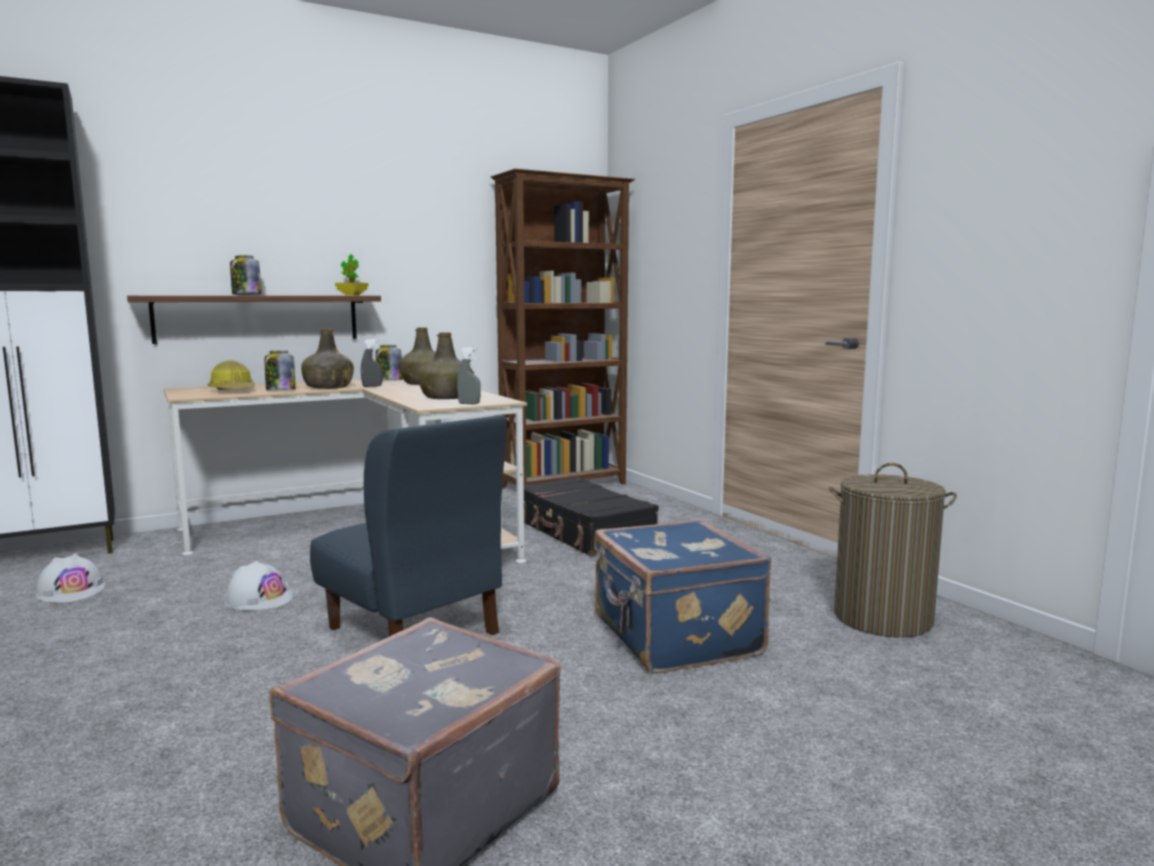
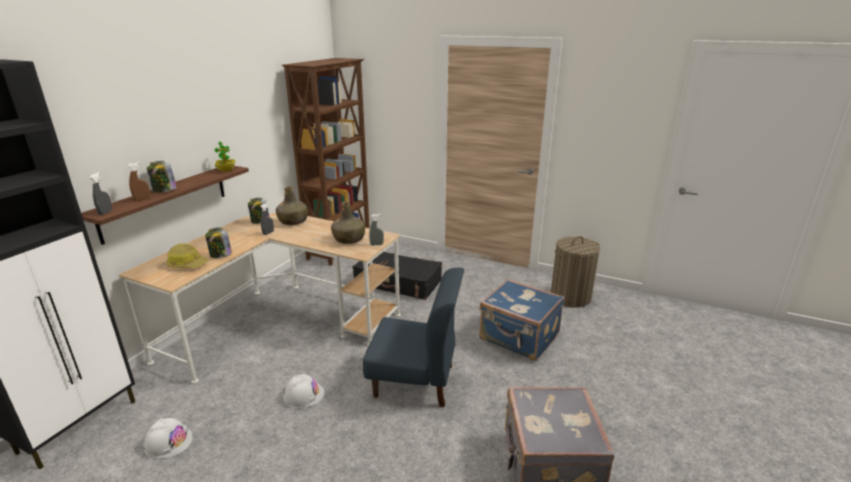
camera: 35 degrees left, 15 degrees up
(149, 295) = (105, 212): none -> grey spray bottle
(206, 295) = (142, 199): none -> brown spray bottle
(328, 387) = (241, 241): green bottle -> none

